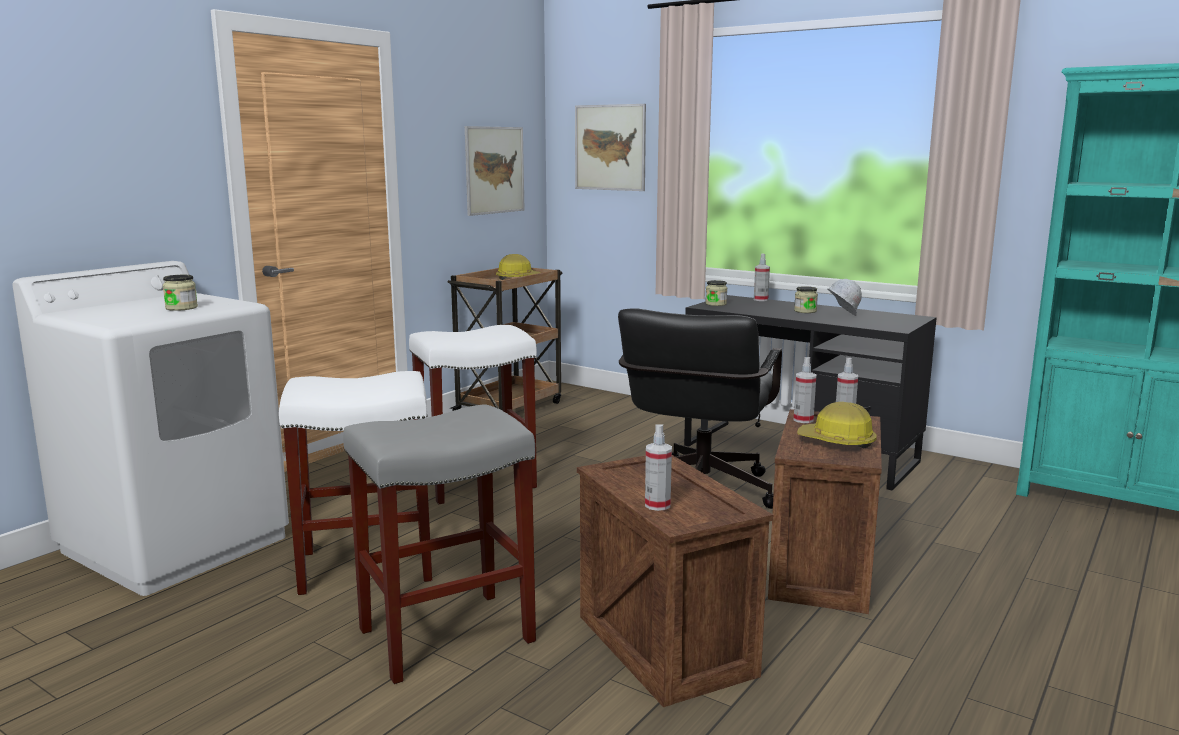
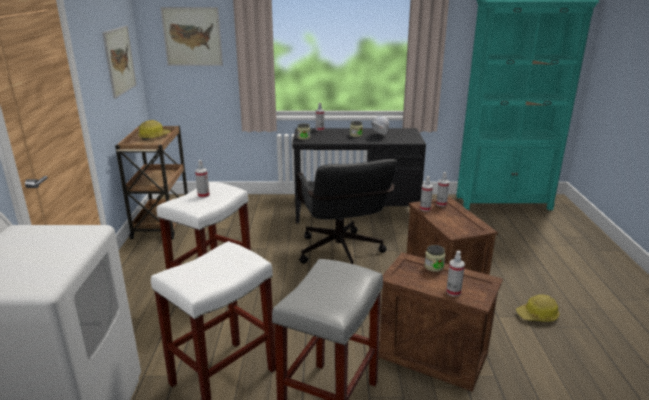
camera: 35 degrees left, 10 degrees up
(181, 308) = (52, 249): jar -> jar (434, 267)
(473, 333) = (203, 195): none -> spray bottle
(837, 442) = (458, 220): hard hat -> hard hat (537, 316)

